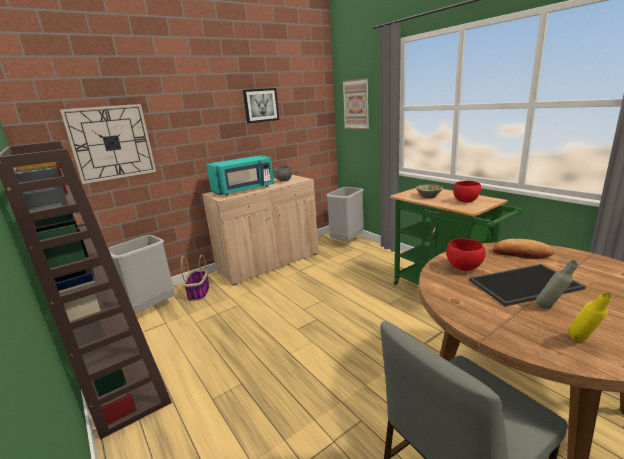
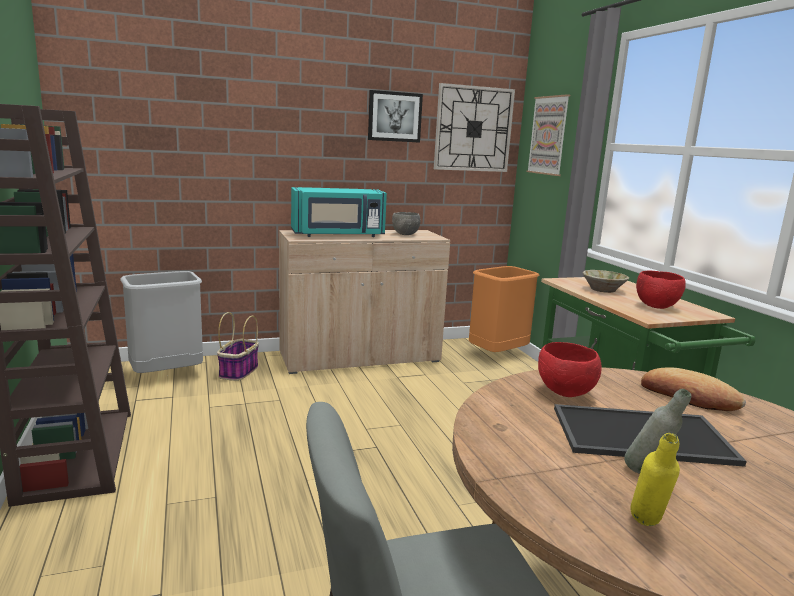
camera: 15 degrees right, 5 degrees down
(111, 143) = (168, 135): wall clock -> wall clock (473, 129)
(347, 241) = (498, 355): grey trash can -> orange trash can

